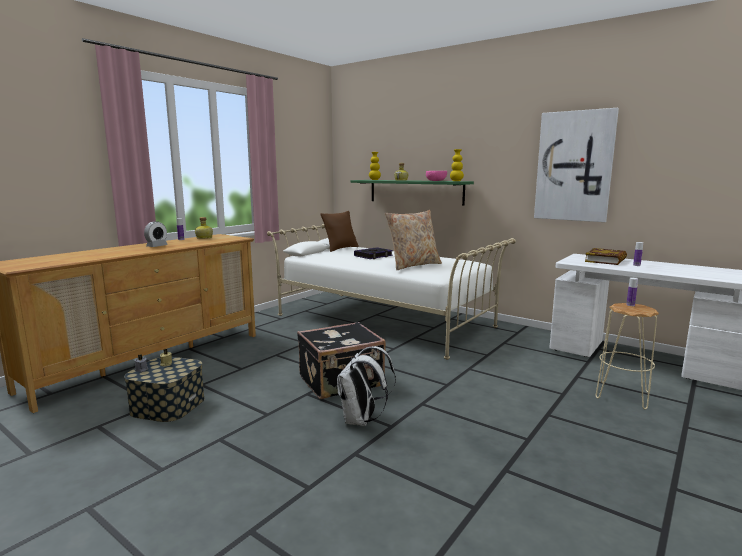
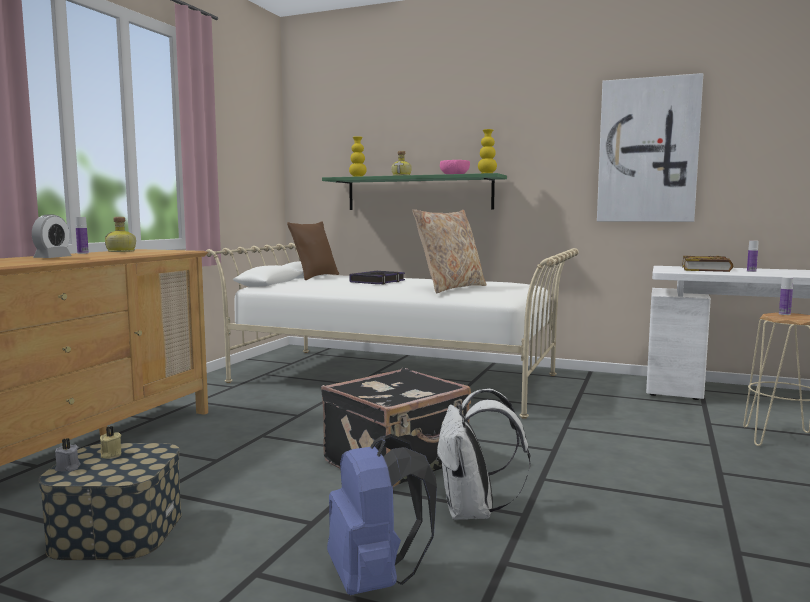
camera: 15 degrees left, 5 degrees down
(277, 452) = (375, 580): none -> blue backpack

